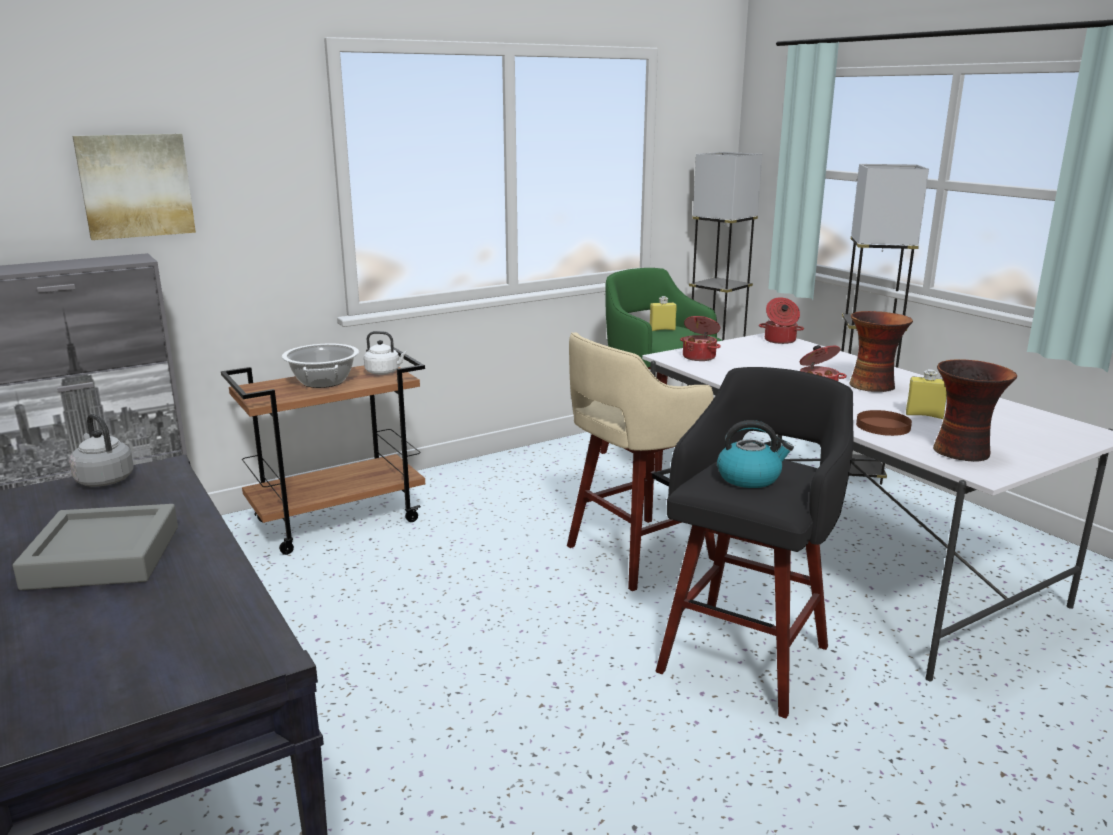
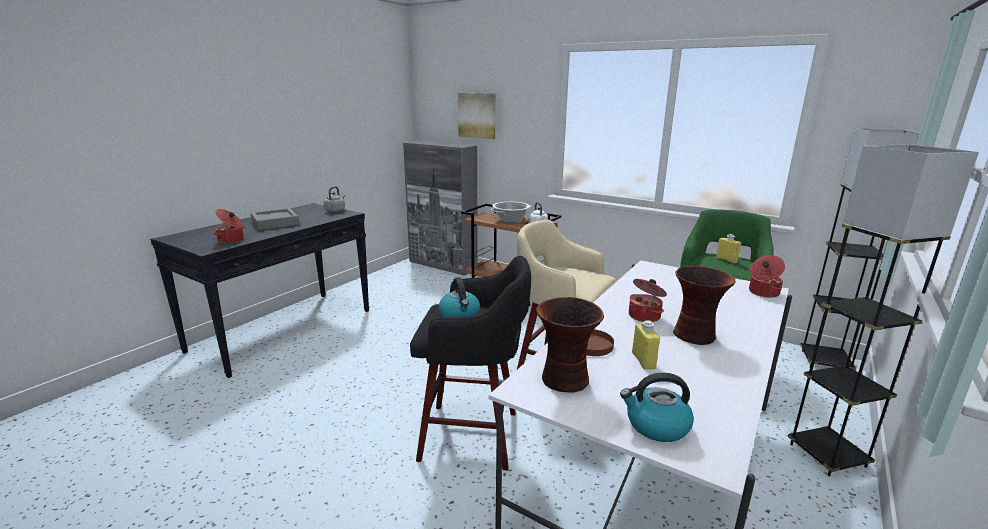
camera: 65 degrees right, 0 degrees up
(699, 357) = (664, 274): cooking pot -> cooking pot (231, 240)
(1047, 438) = (656, 426): none -> kettle

